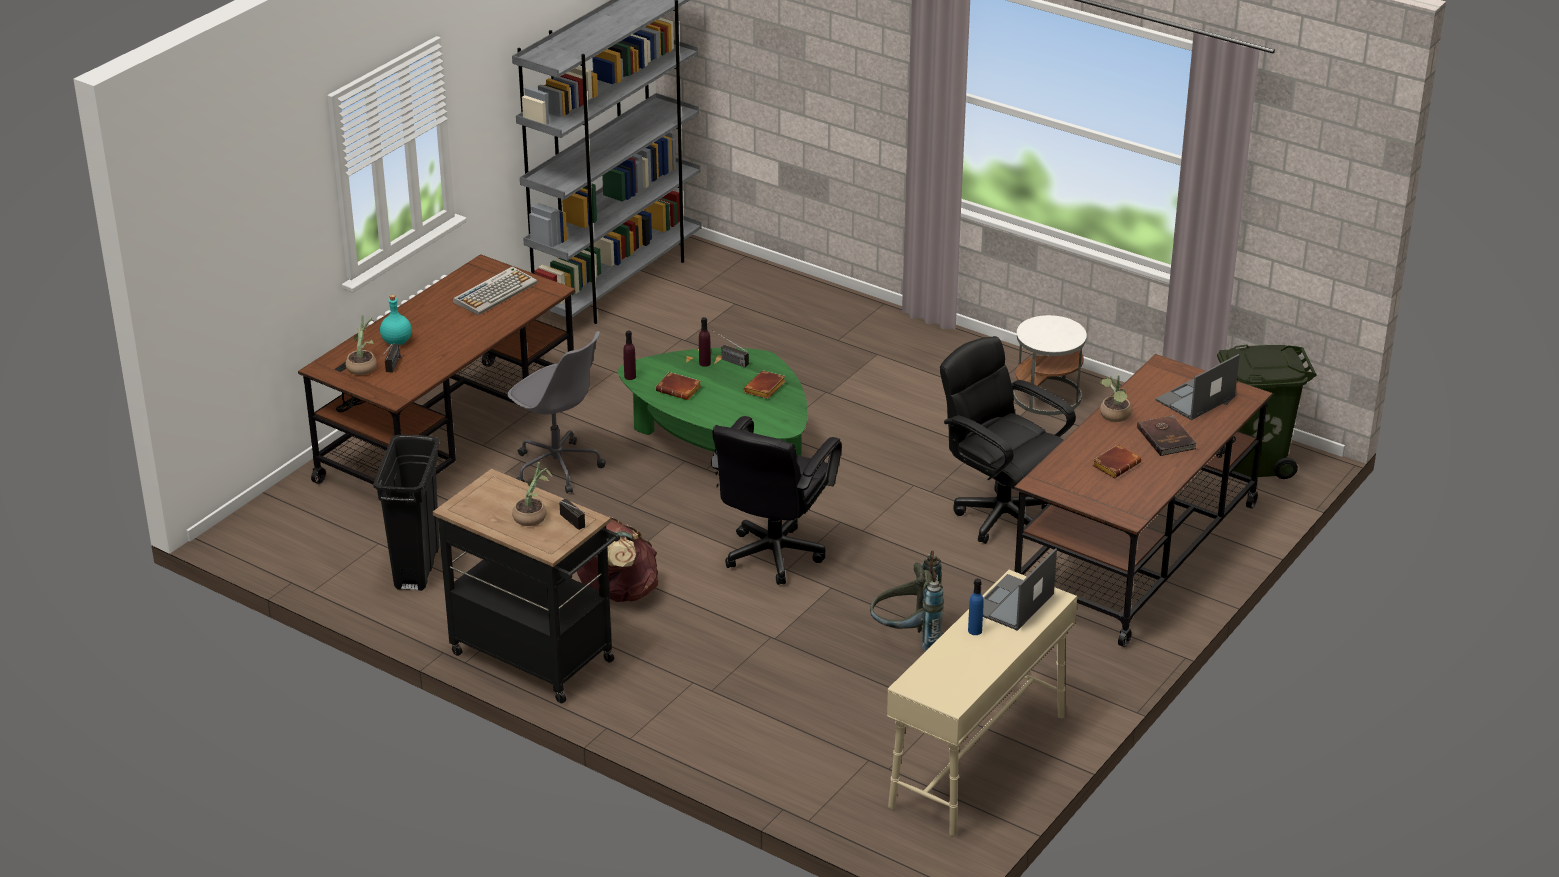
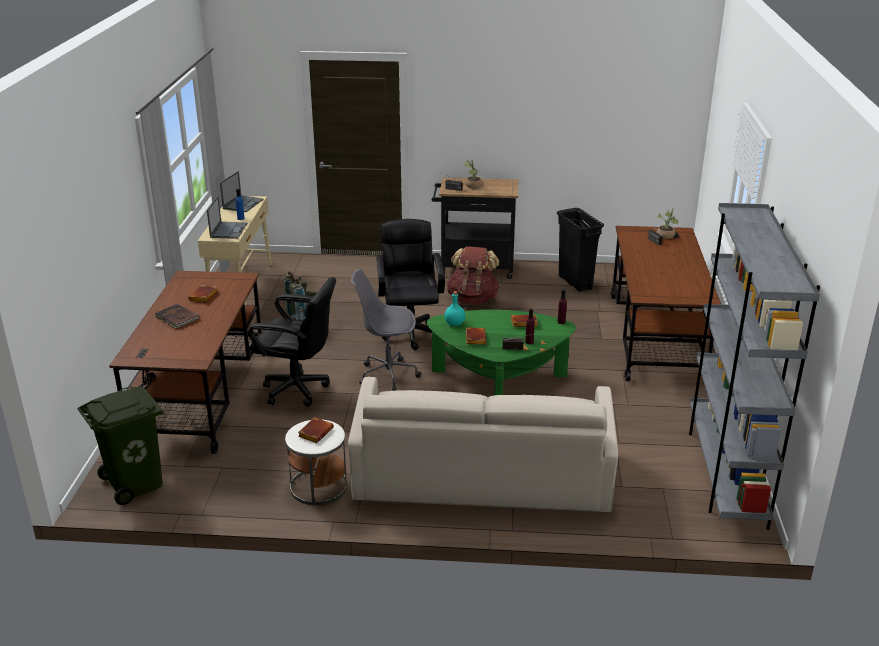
camera: 150 degrees right, 5 degrees down
(396, 342) = (673, 250): turquoise bottle -> turquoise bottle (455, 324)
(495, 292) = (671, 287): keyboard -> none
(559, 469) = (576, 341): grey office chair -> grey office chair (386, 375)
(862, 356) = (481, 473): none -> beige sofa
(1049, 334) = (315, 432): none -> brown book
(1114, 417) = (217, 321): potted plant -> none
(1194, 399) = (165, 345): laptop -> laptop (243, 204)

